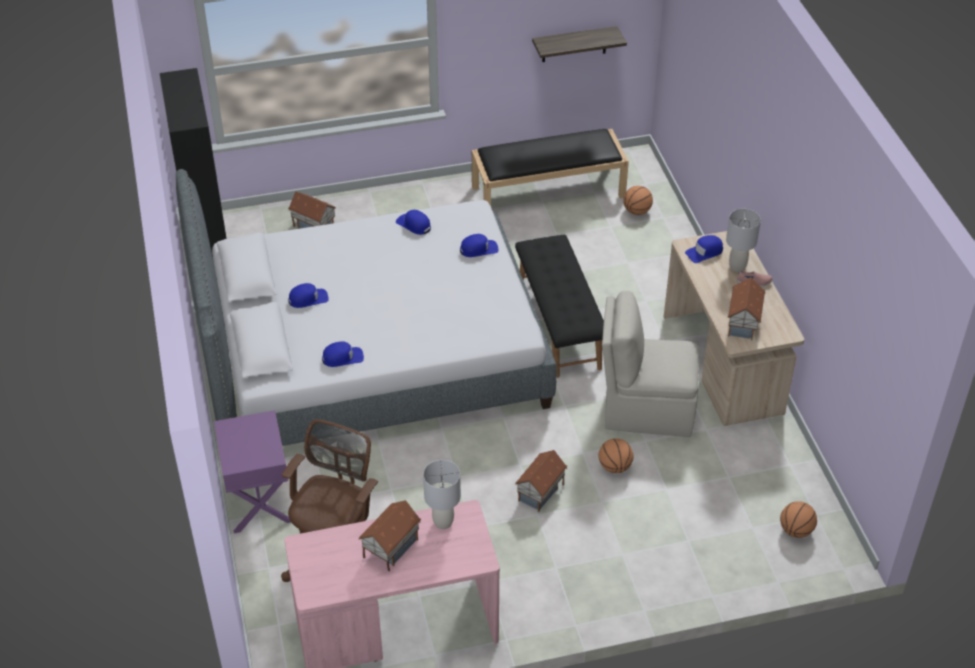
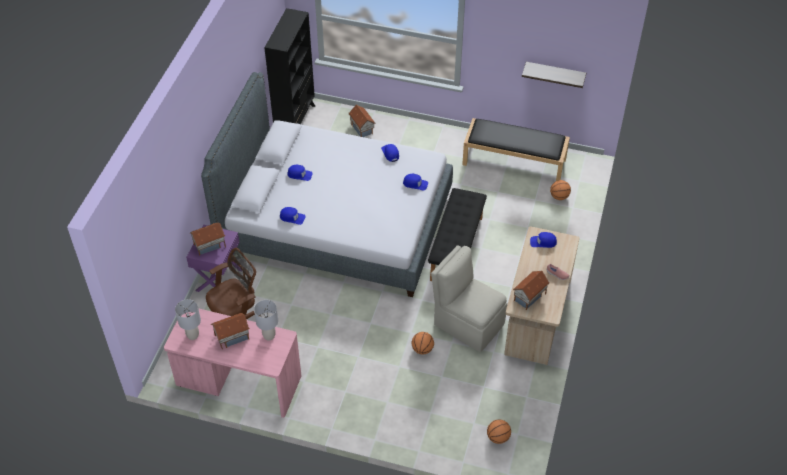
camera: 30 degrees right, 5 degrees up
(541, 493) = (369, 345): toy house -> toy house (210, 246)
(737, 267) = (555, 260): grey table lamp -> grey table lamp (192, 335)

